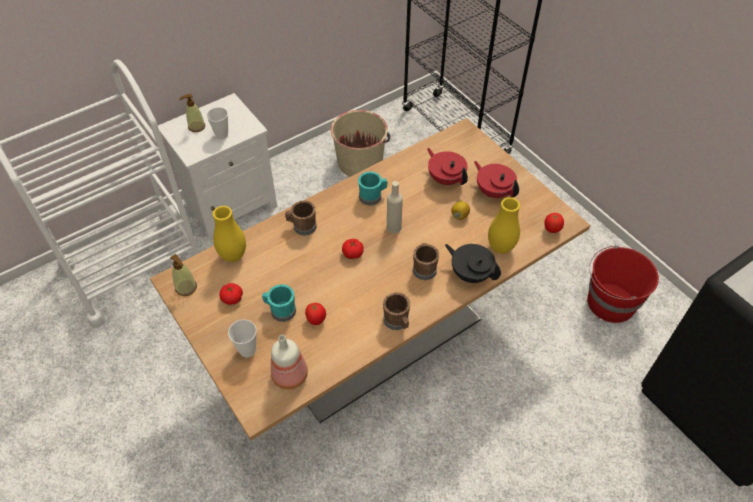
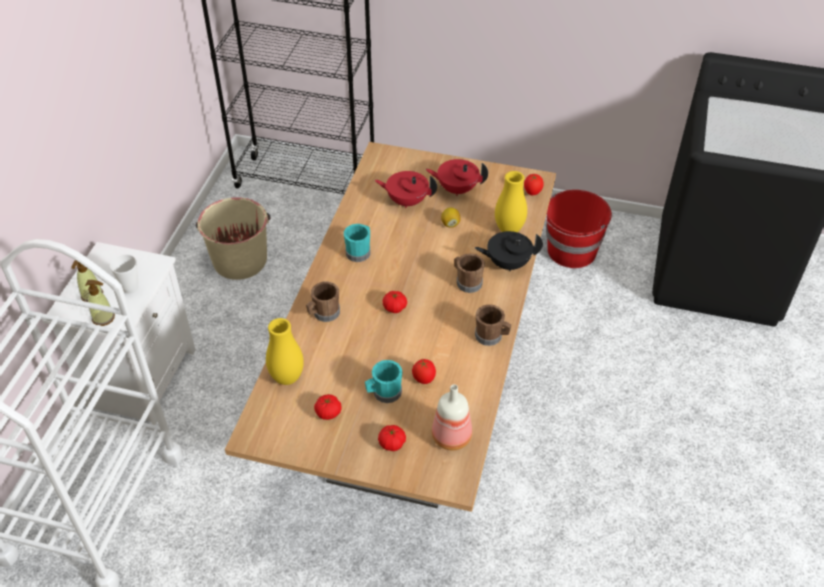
camera: 40 degrees left, 5 degrees down
(186, 288) = (273, 433): soap dispenser -> soap dispenser (103, 318)
(247, 350) = (392, 443): cup -> tomato
(394, 227) = (406, 265): beige bottle -> none

